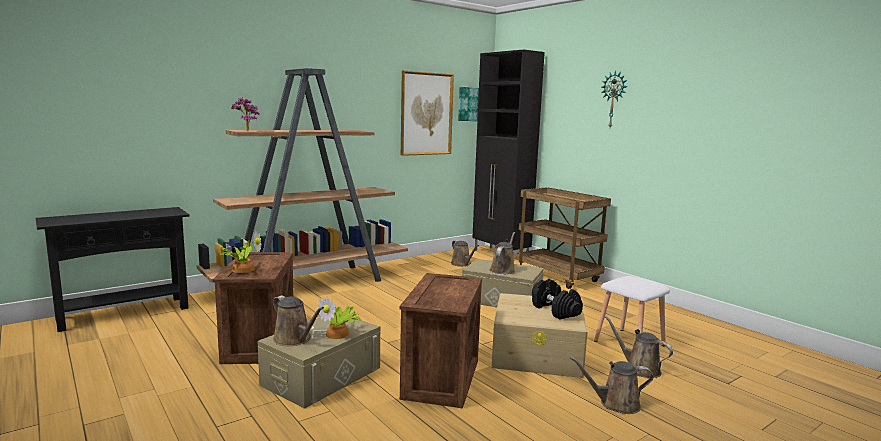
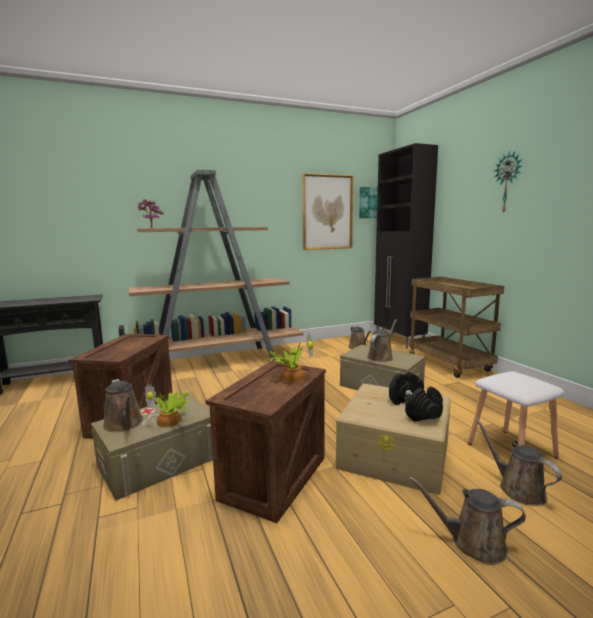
camera: 15 degrees right, 0 degrees up
(242, 269) = (105, 350): potted plant -> potted plant (291, 377)

